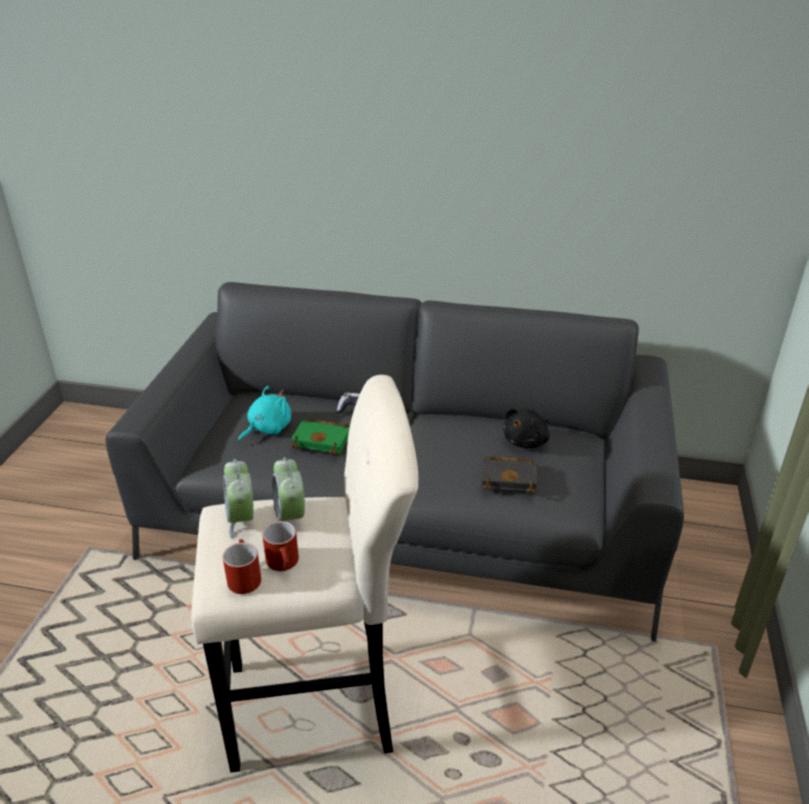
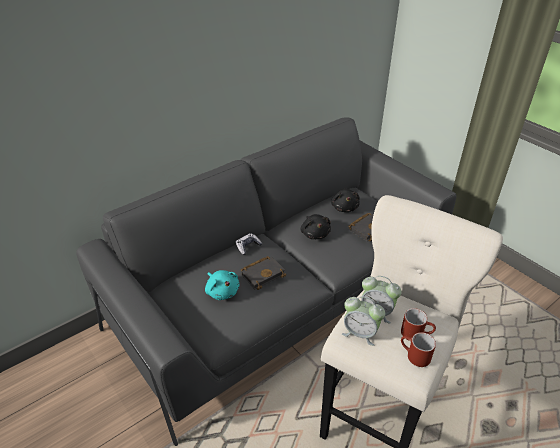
camera: 50 degrees left, 5 degrees up
(267, 428) = (222, 291): turquoise plush toy -> turquoise plush toy turned 150 degrees clockwise
(323, 440) = (263, 274): green book -> black book
(445, 444) = (315, 233): none -> black plush toy

